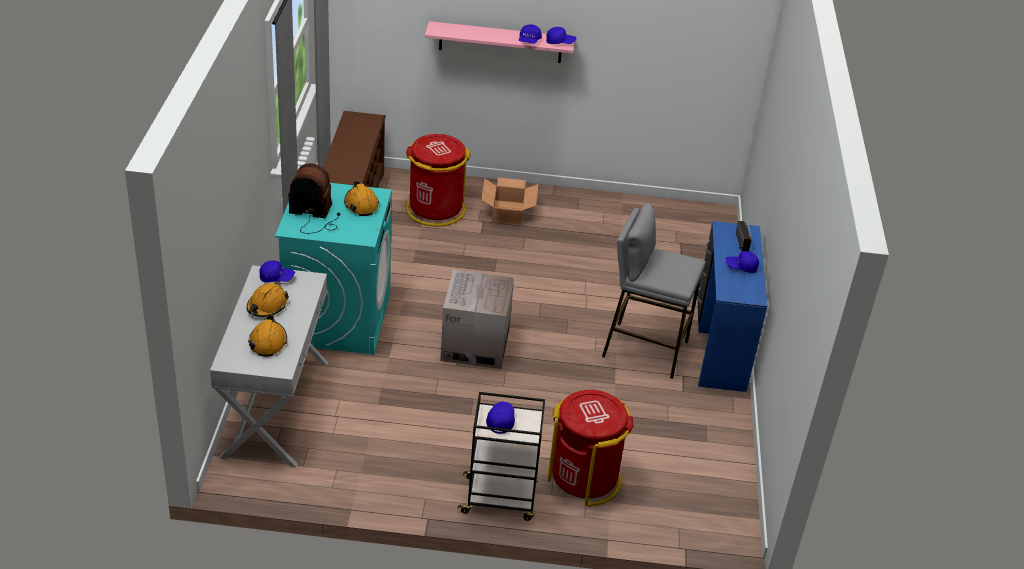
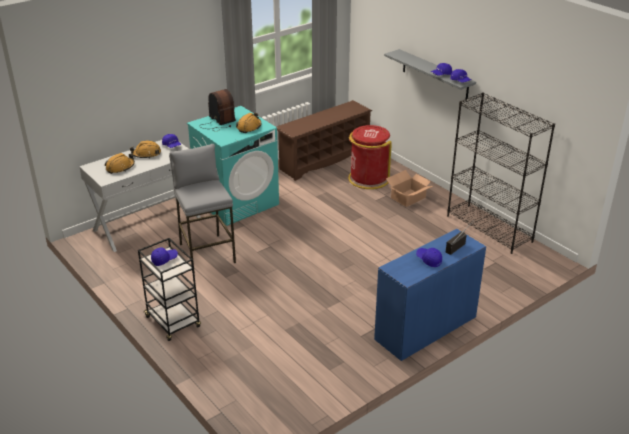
camera: 50 degrees right, 5 degrees down
(475, 345) = (282, 248): cardboard box -> none
(500, 42) = (435, 75): pink shelf -> grey shelf
(584, 478) = (230, 341): red trash can -> none
(627, 208) = (489, 228): none -> black bookcase
(644, 349) = (374, 302): grey stool -> grey stool (207, 253)

